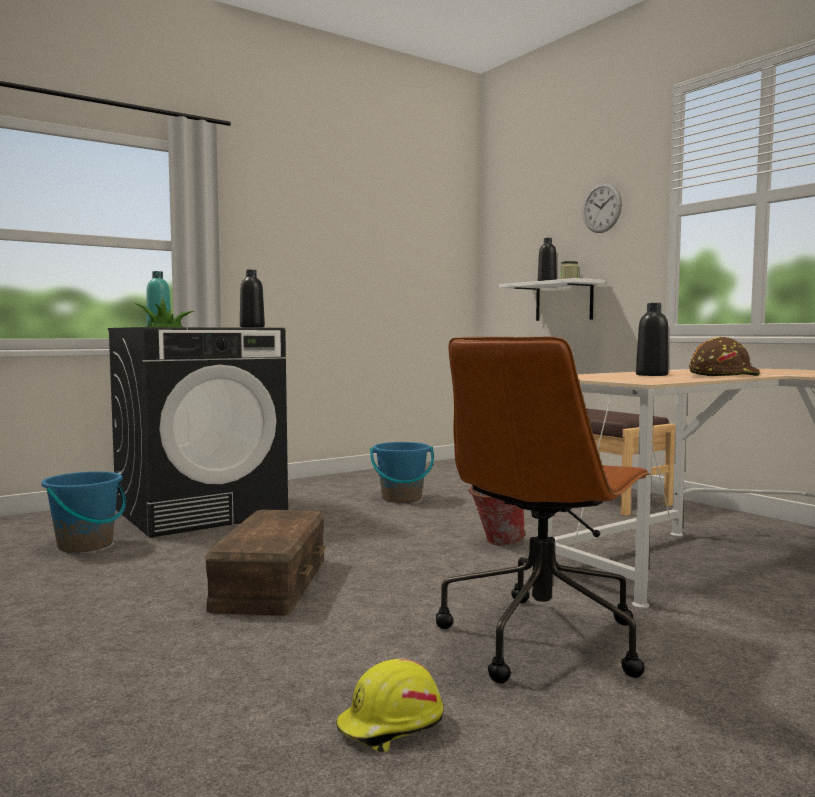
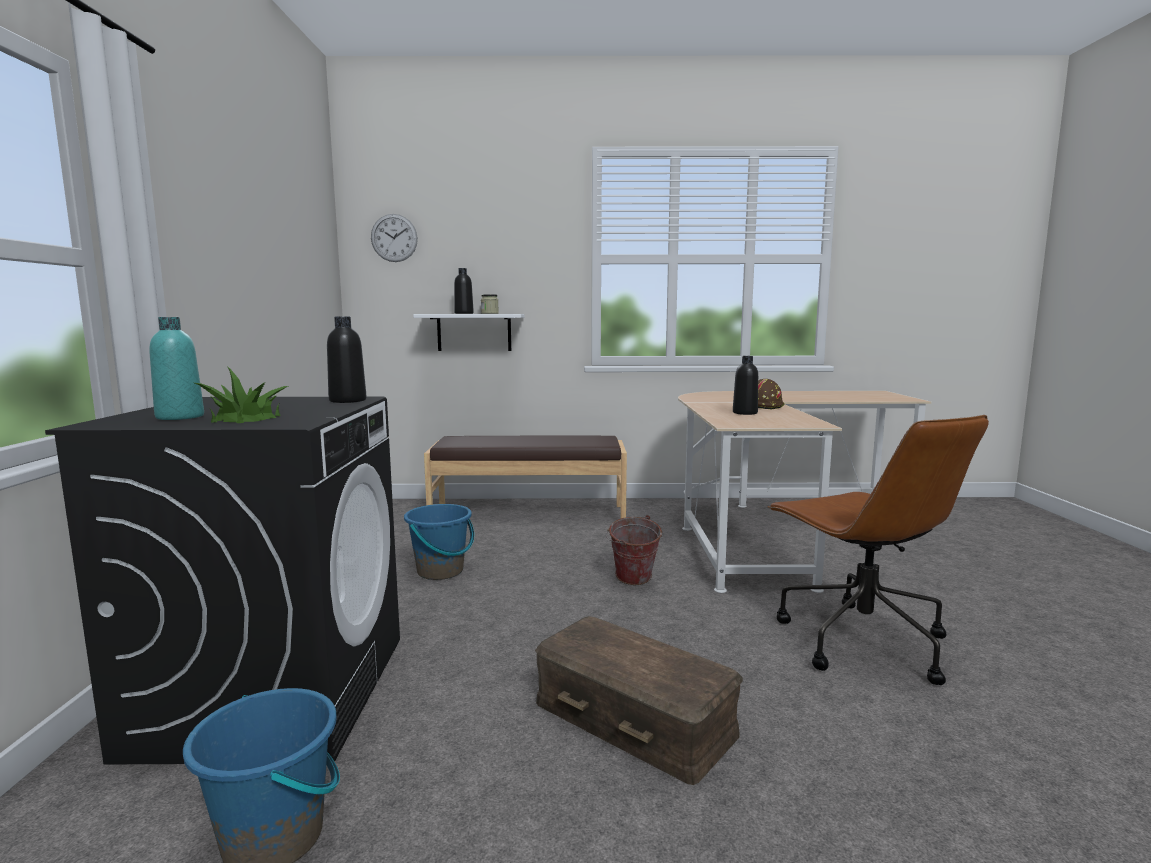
camera: 55 degrees left, 5 degrees up
(391, 726) = (1010, 754): yellow hard hat -> none
(602, 208) = (517, 245): wall clock -> wall clock (394, 238)

